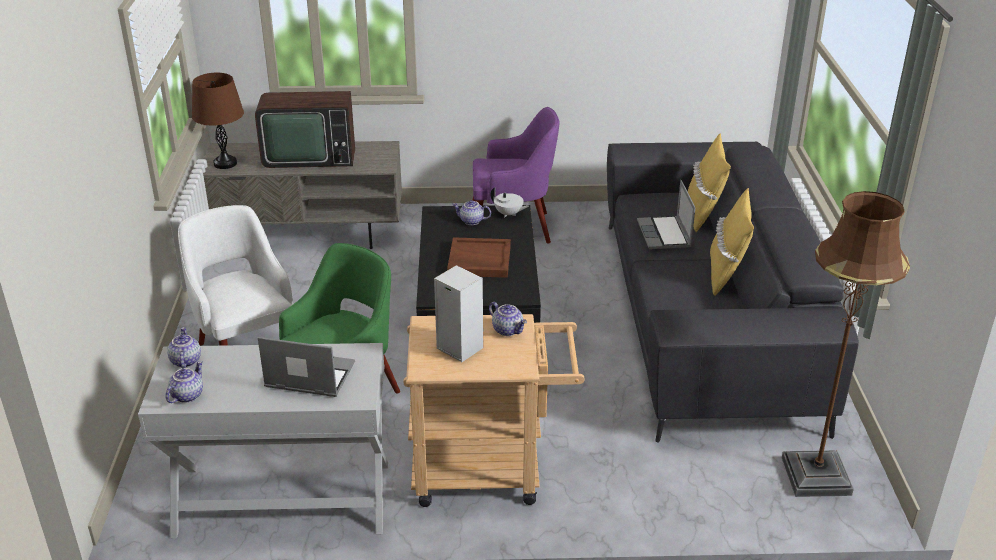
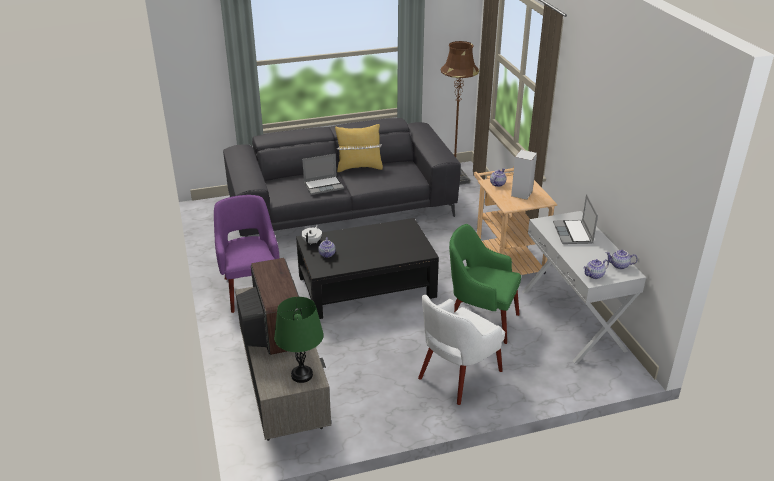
camera: 105 degrees left, 0 degrees up
(225, 163) = (302, 375): brown table lamp -> green table lamp
(479, 260) = (376, 244): brown tray -> none
(703, 213) = (293, 176): yellow pillow -> none

